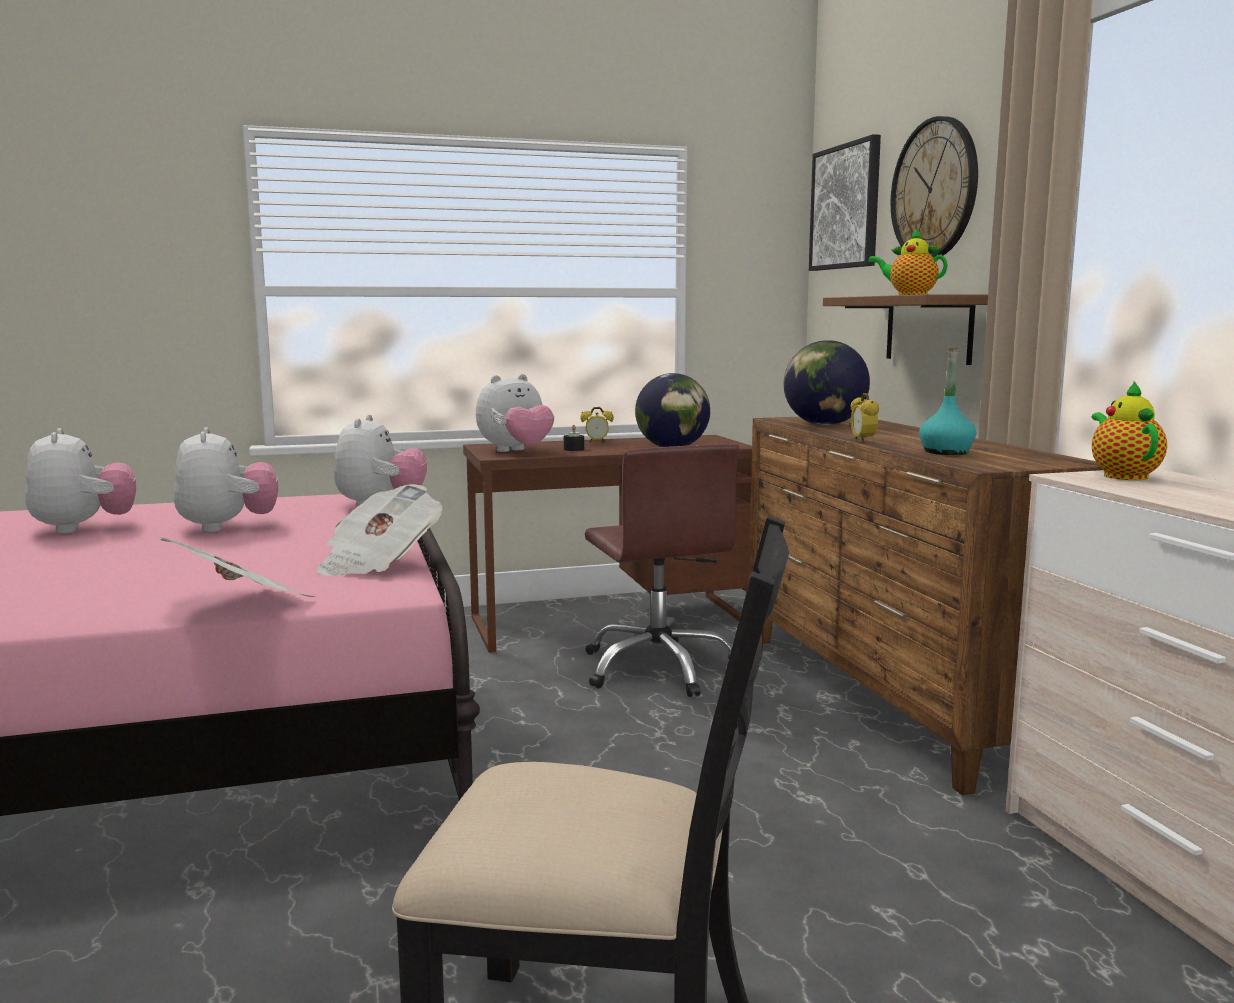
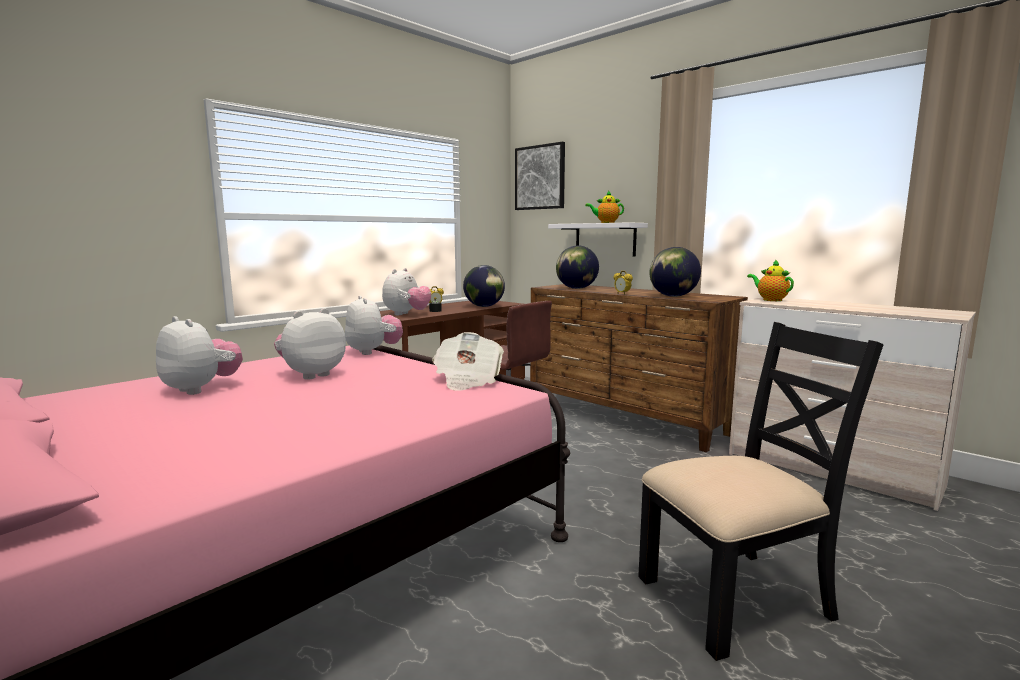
camera: 30 degrees left, 0 degrees up
(227, 527) = (311, 375): plush toy -> plush toy turned 90 degrees counterclockwise
(240, 606) = (457, 412): newspaper -> none
(928, 329) = (605, 239): brown shelf -> white shelf
(934, 189) = (606, 171): wall clock -> none
(946, 452) = (673, 296): turquoise bottle -> globe

